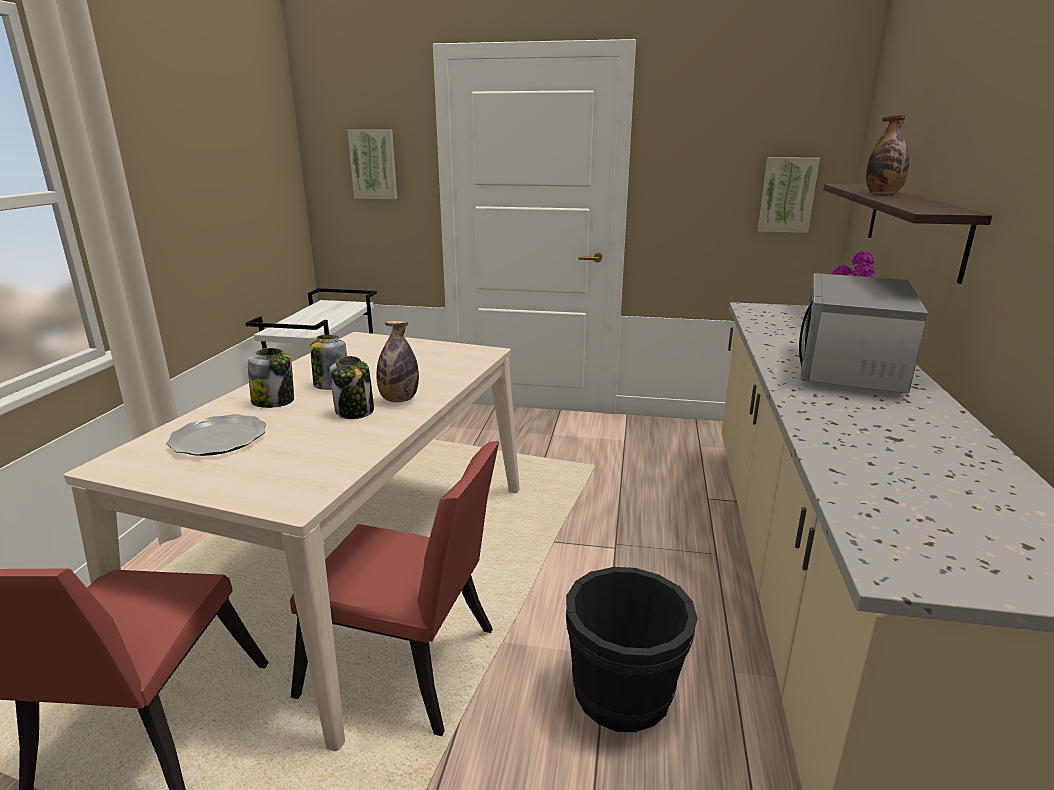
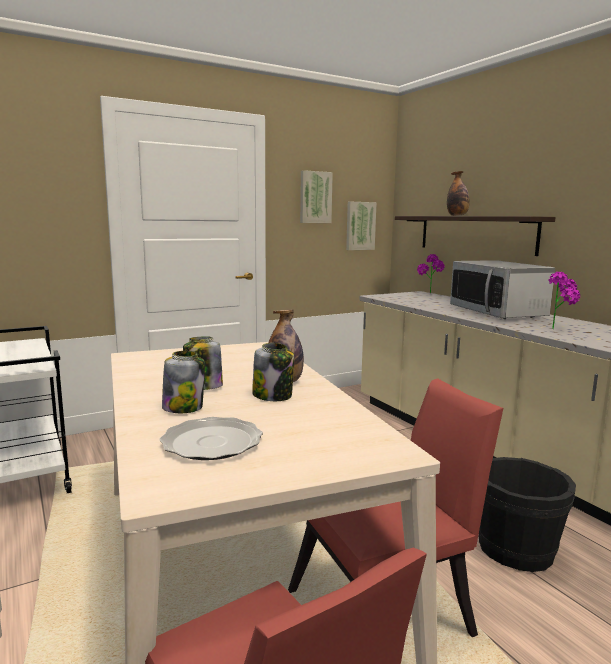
camera: 40 degrees left, 10 degrees down
(374, 164) = (36, 201): picture -> picture (315, 197)
(860, 421) = (560, 329): none -> potted plant

